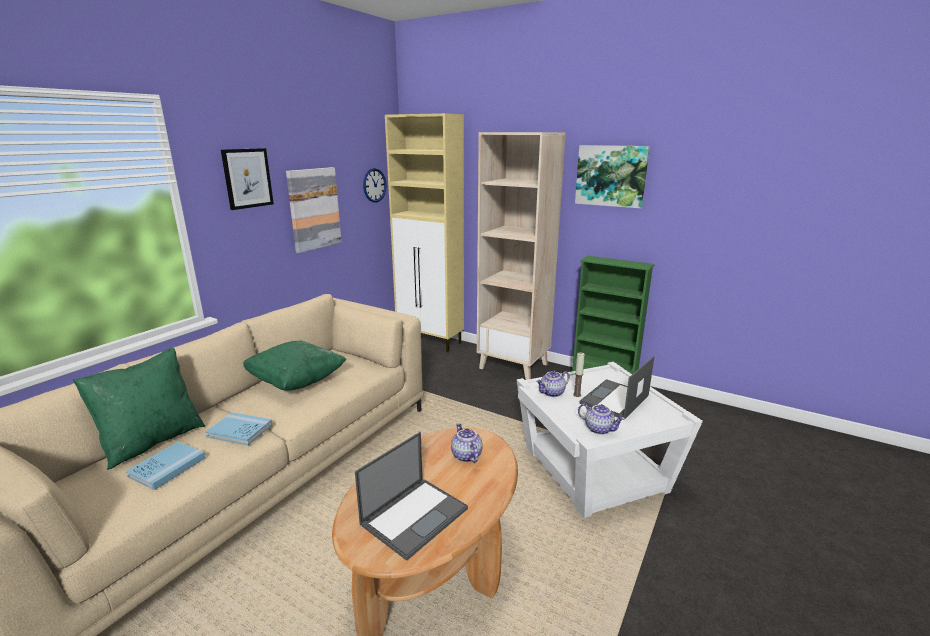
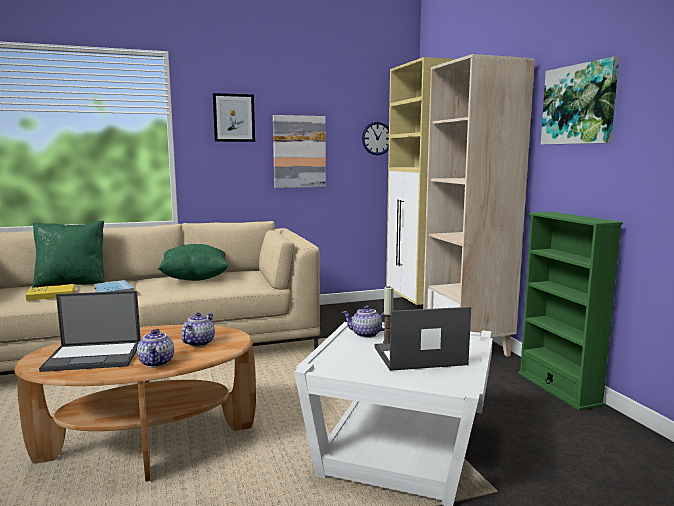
camera: 40 degrees right, 10 degrees down
(167, 467) = (51, 294): blue book -> yellow book
(599, 429) = (347, 367): teapot -> teapot (157, 363)

